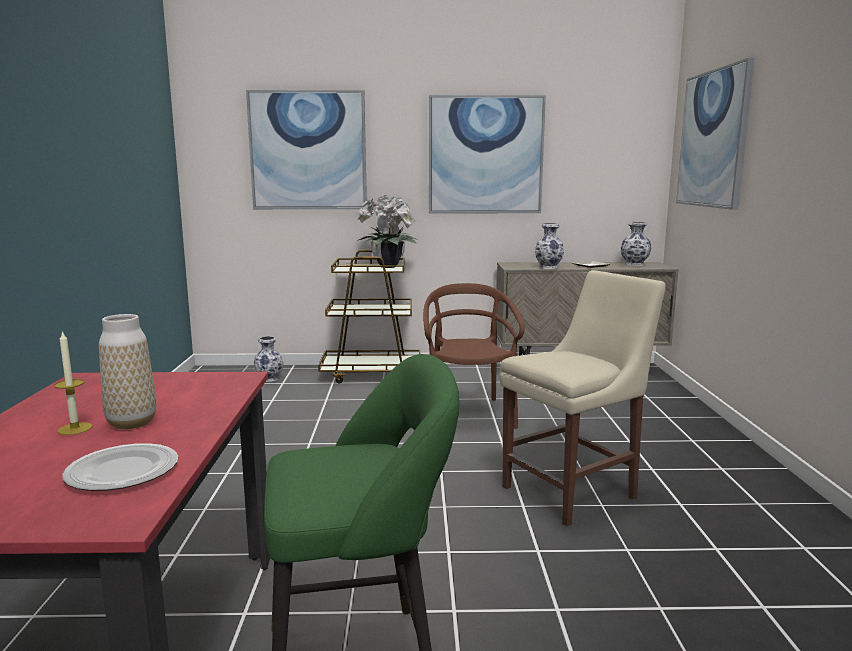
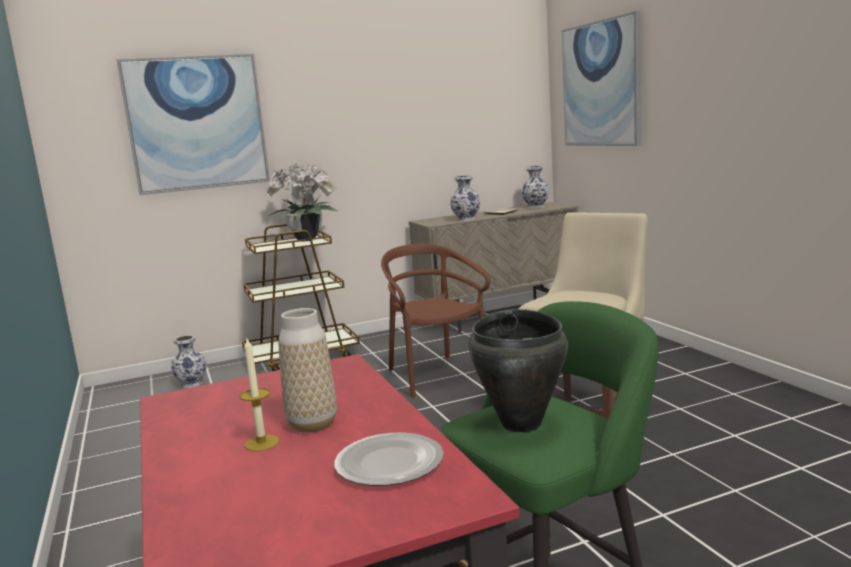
camera: 20 degrees left, 0 degrees up
(327, 468) = (522, 423): none -> black cooking pot
(485, 155) = (385, 114): picture -> none

